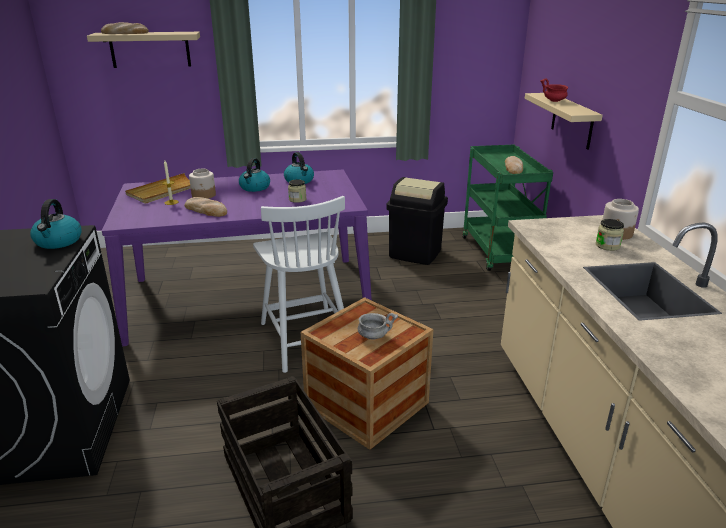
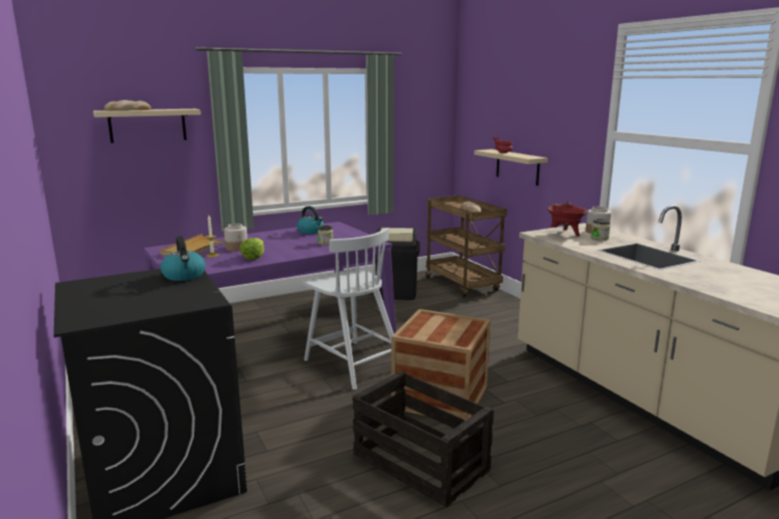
camera: 20 degrees left, 10 degrees down
(206, 210) = (253, 257): bread -> lettuce
(255, 187) = (277, 239): kettle -> none
(374, 336) = (450, 331): grey bowl -> none
(499, 253) = (463, 285): green cart -> brown cart
(568, 230) = (565, 233): none -> red cooking pot

